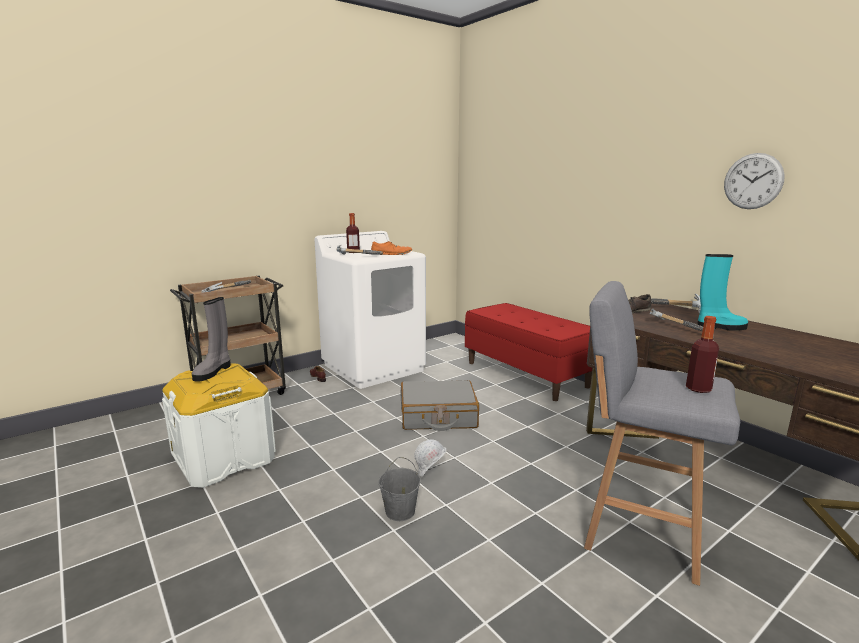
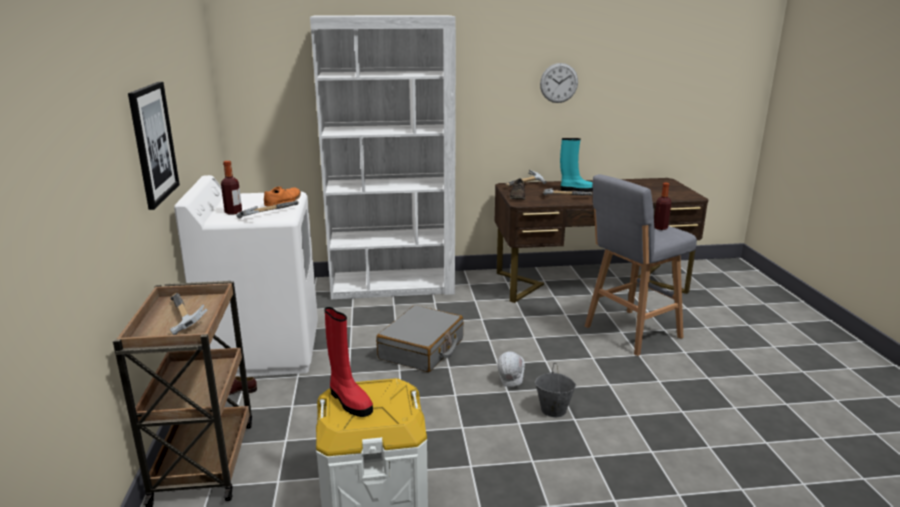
camera: 60 degrees left, 5 degrees up
(213, 371) = (349, 401): grey boot -> red boot
(301, 191) = (153, 143): none -> picture
(526, 374) = (393, 286): red bench -> white bookcase
(720, 327) = (576, 190): turquoise boot -> turquoise boot turned 60 degrees clockwise

